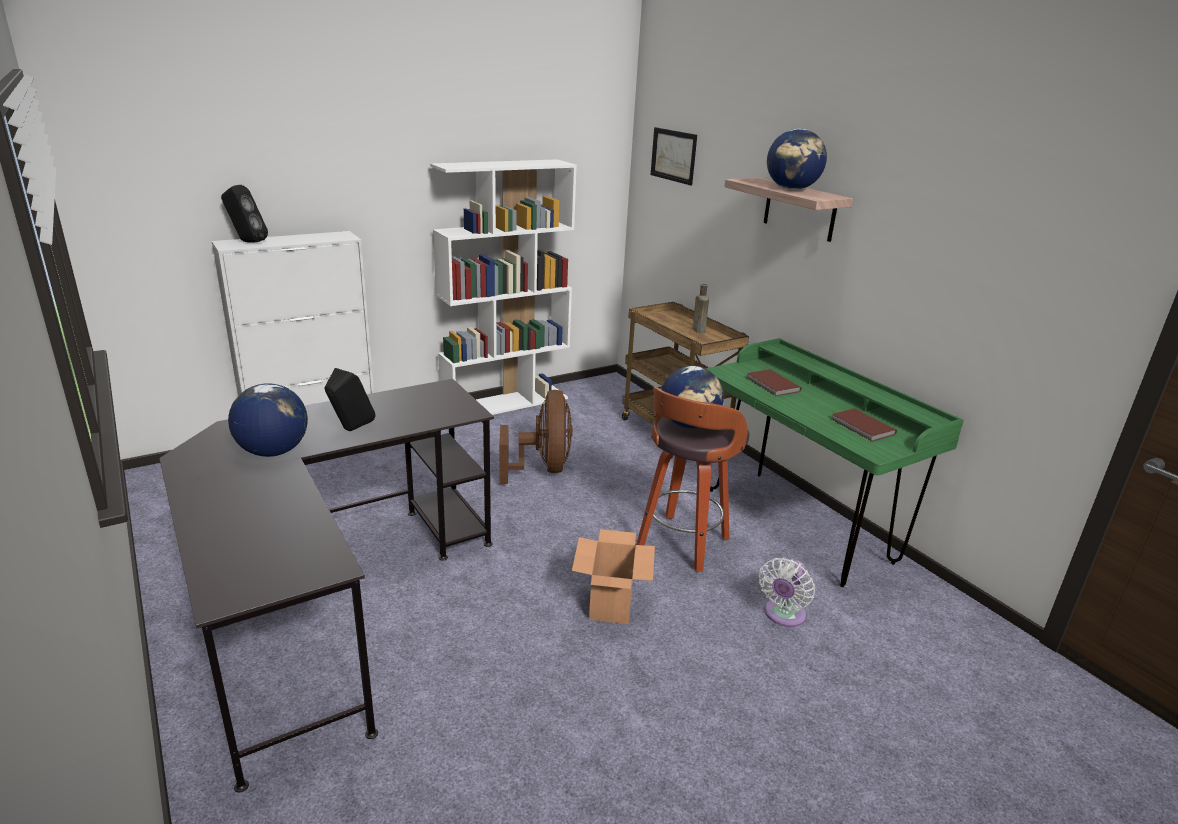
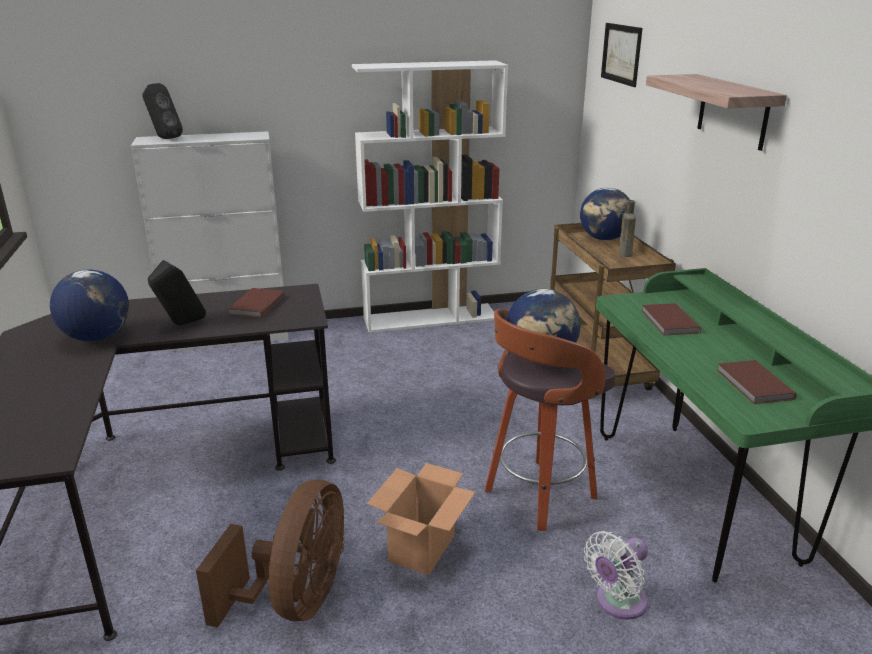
camera: 20 degrees right, 0 degrees up
(409, 404) = (255, 305): none -> brown book
(542, 469) = (430, 390): brown fan -> brown fan (295, 600)
(792, 189) = (716, 85): globe -> globe (604, 239)

